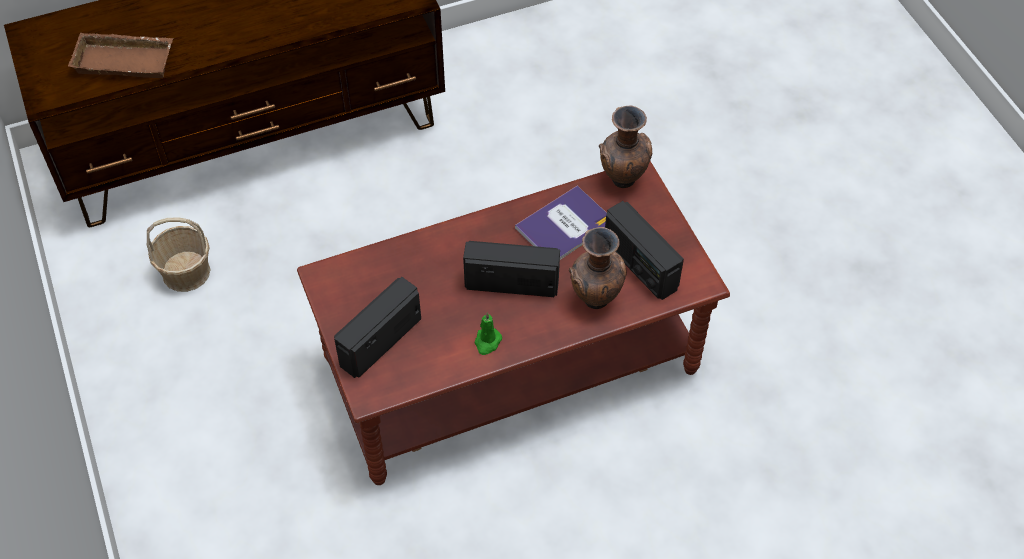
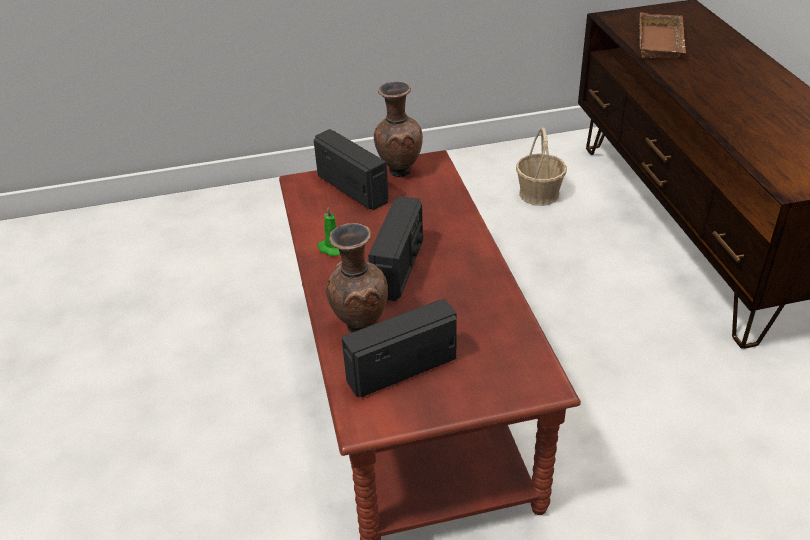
camera: 100 degrees right, 15 degrees down
(564, 226) = (470, 312): book -> none
(622, 181) = (535, 369): brown vase -> brown vase (398, 171)

